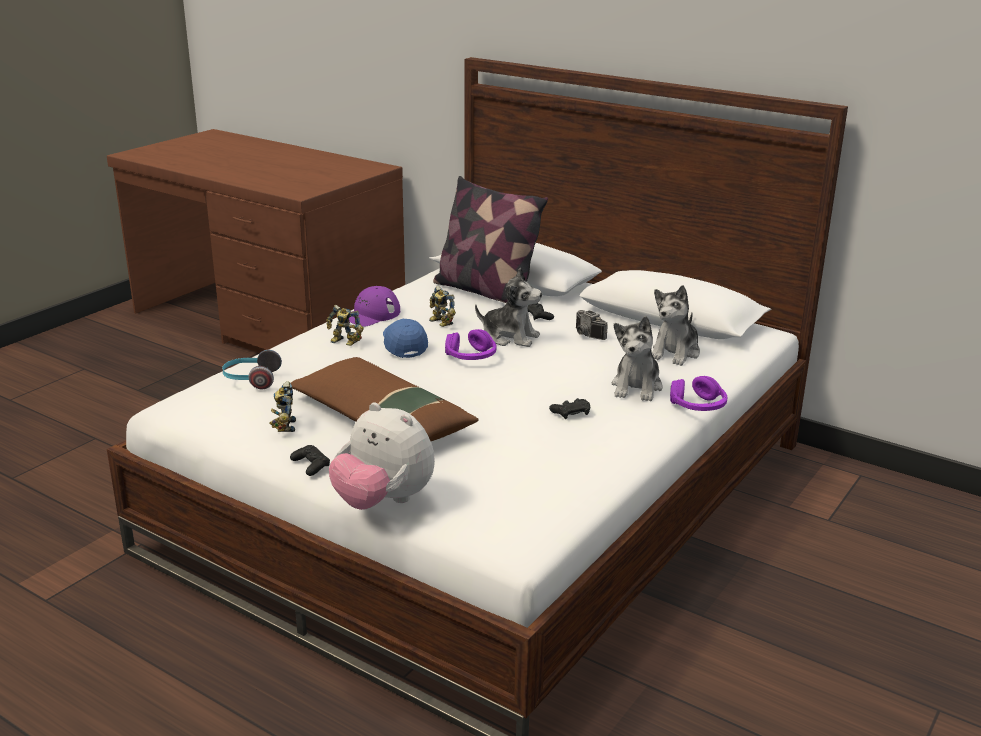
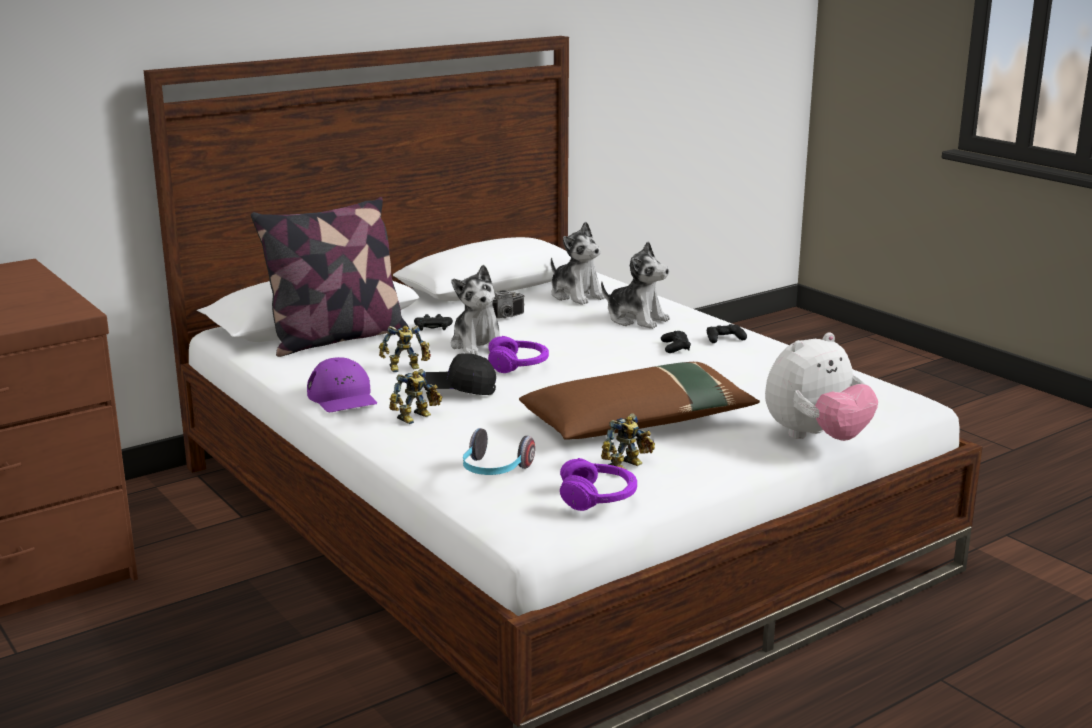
camera: 70 degrees left, 5 degrees down
(283, 426) = (627, 467): toy robot -> toy robot turned 60 degrees counterclockwise
(311, 465) = (726, 462): black game controller -> black game controller (724, 339)
(404, 346) = (460, 390): blue cap -> black cap
(510, 337) = (478, 345): plush toy -> plush toy turned 120 degrees clockwise
(698, 406) = (688, 307): purple headphones -> purple headphones (598, 498)

